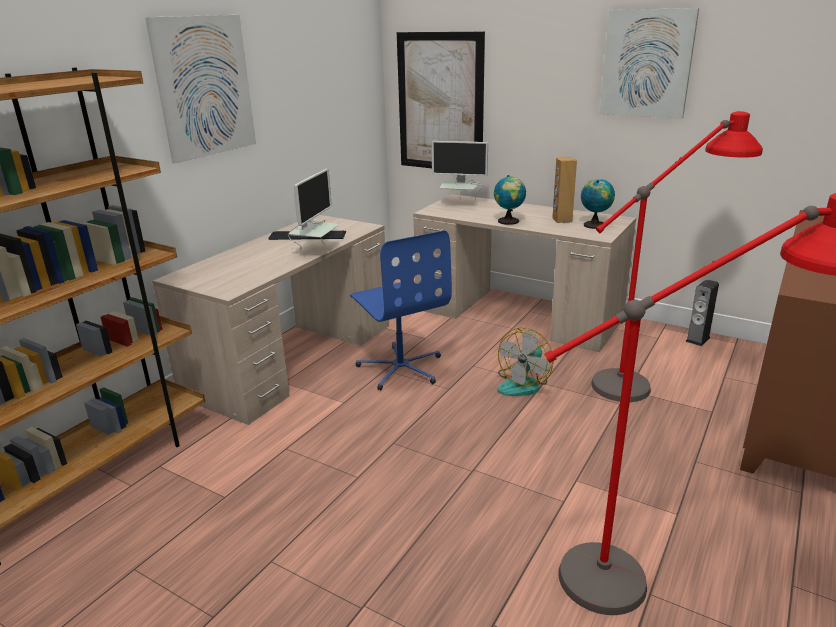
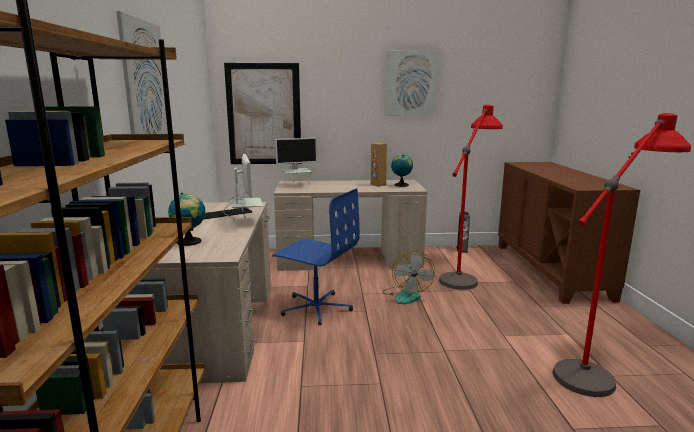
camera: 35 degrees left, 10 degrees down
(509, 221) = (349, 189): globe -> globe (190, 242)

